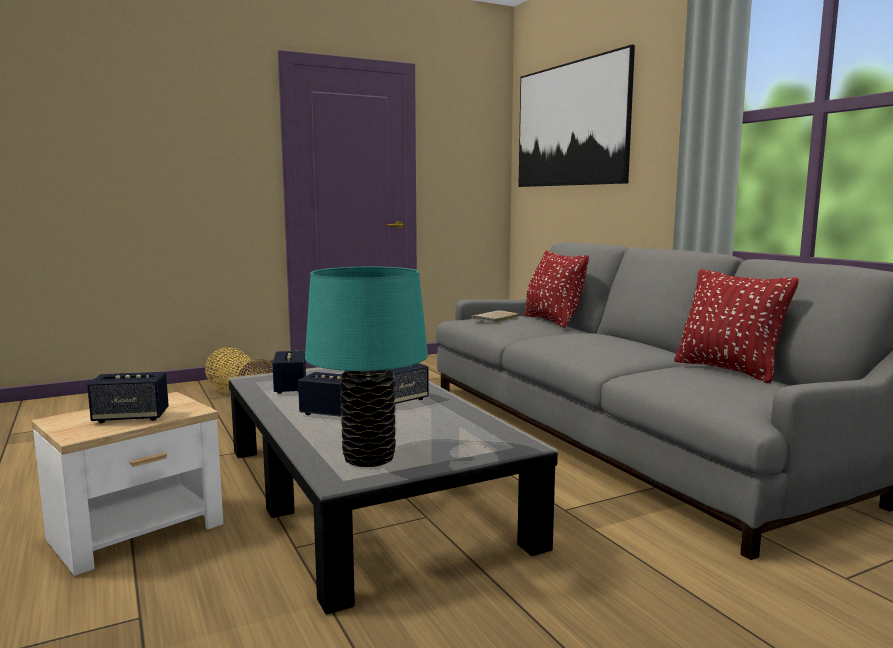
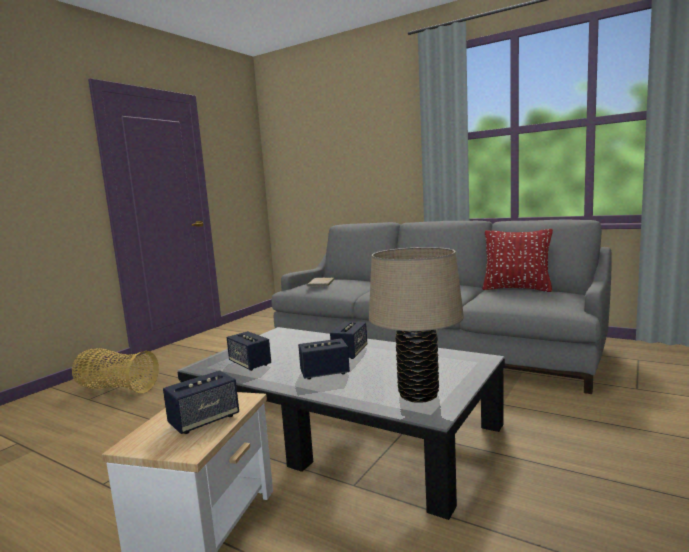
camera: 30 degrees left, 0 degrees up
(369, 458) = (418, 395): turquoise table lamp -> beige table lamp
(553, 321) = (356, 279): red pillow -> none
(570, 125) = (320, 142): picture -> none

